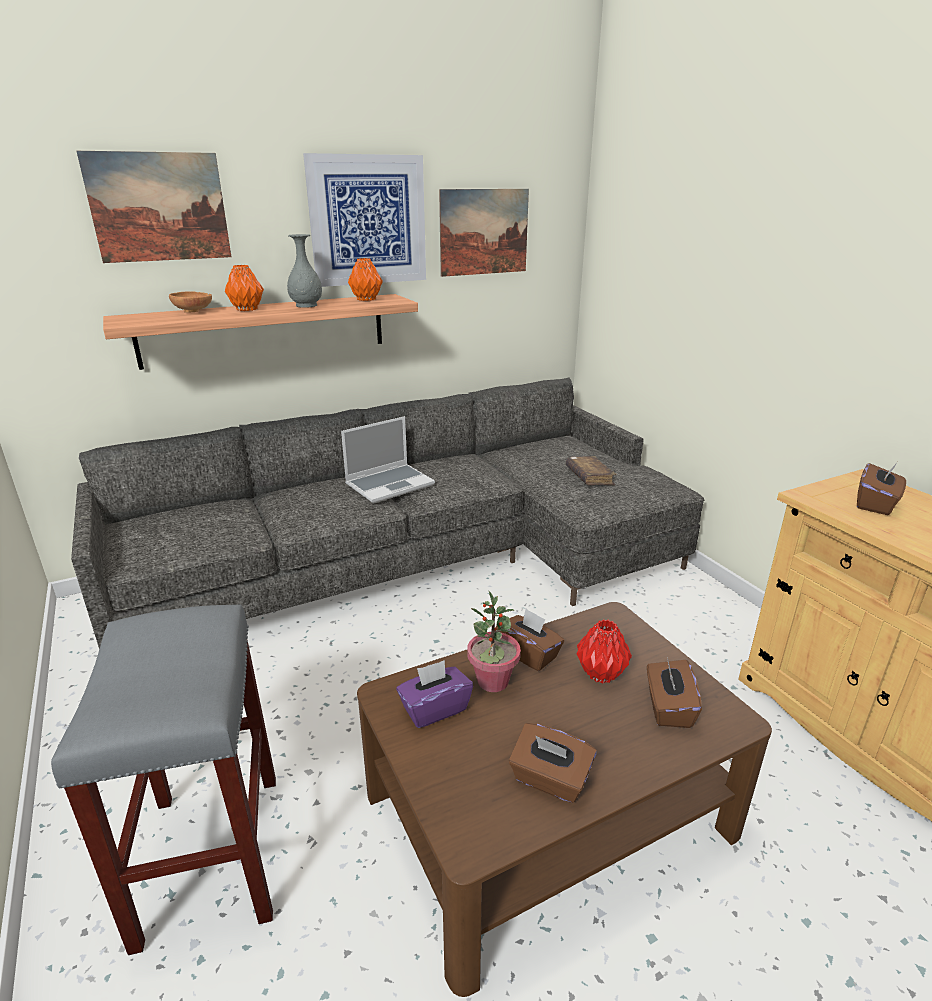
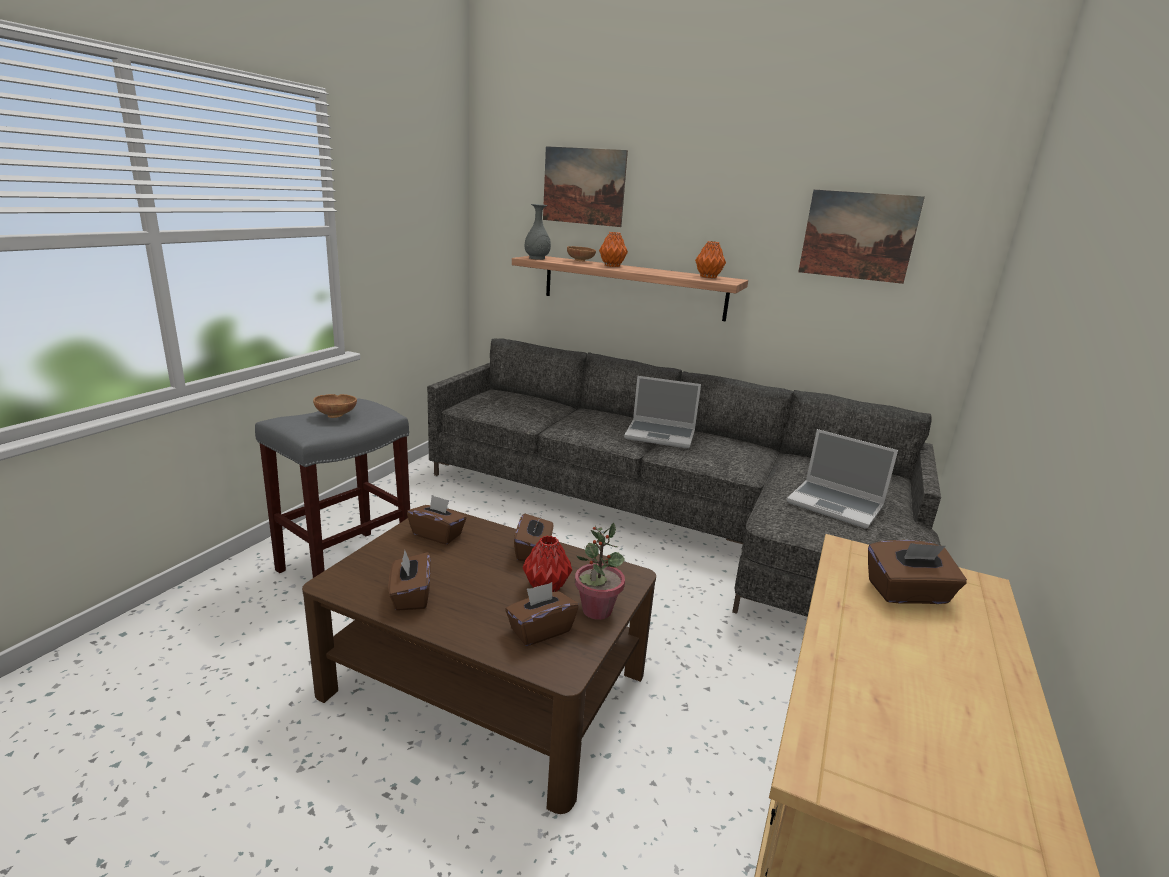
camera: 50 degrees right, 5 degrees down
(162, 659) = (337, 415): none -> brown bowl
(307, 305) = (654, 271): grey vase -> grey vase (537, 258)
(368, 221) = (736, 211): picture -> none
(434, 709) = (437, 534): purple tissue box -> brown tissue box
(492, 681) = (486, 546): potted plant -> potted plant (596, 610)
(589, 477) = (836, 505): brown book -> laptop

